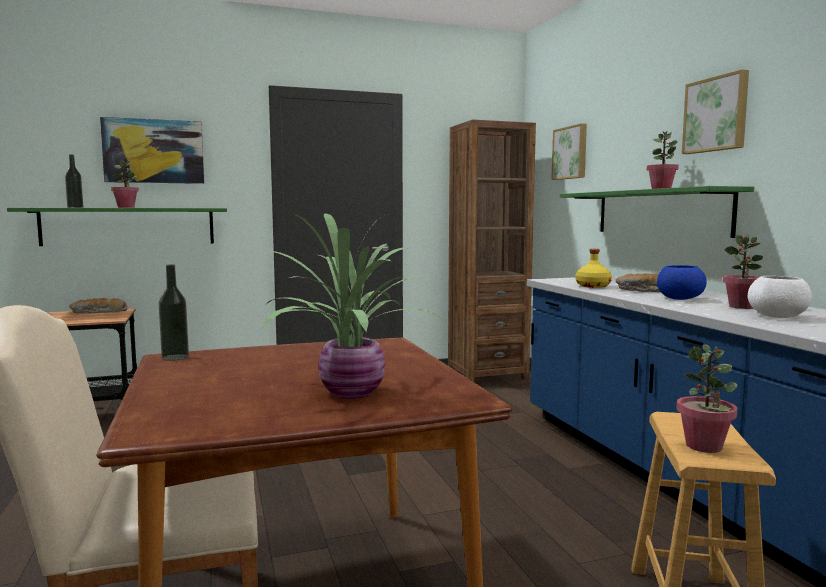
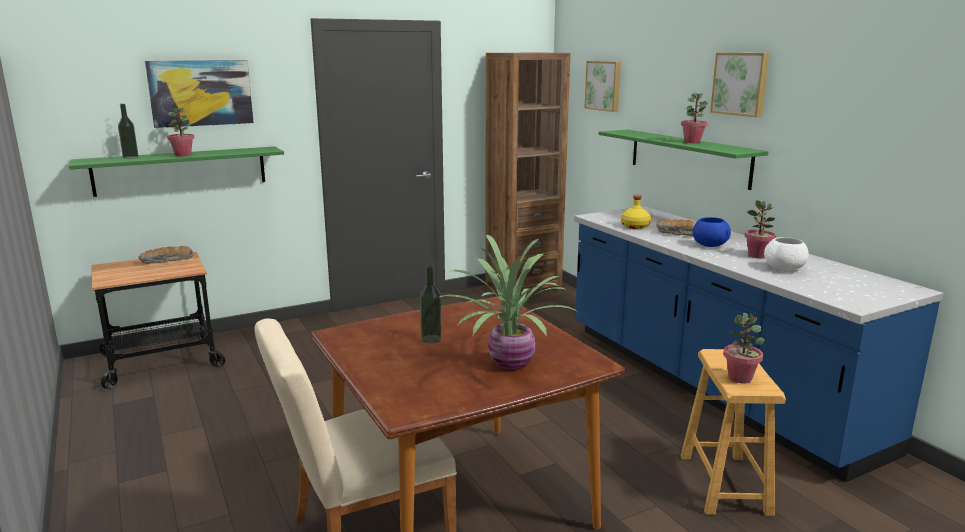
camera: 10 degrees left, 10 degrees up
(175, 357) = (343, 333): bottle -> bottle (431, 339)

